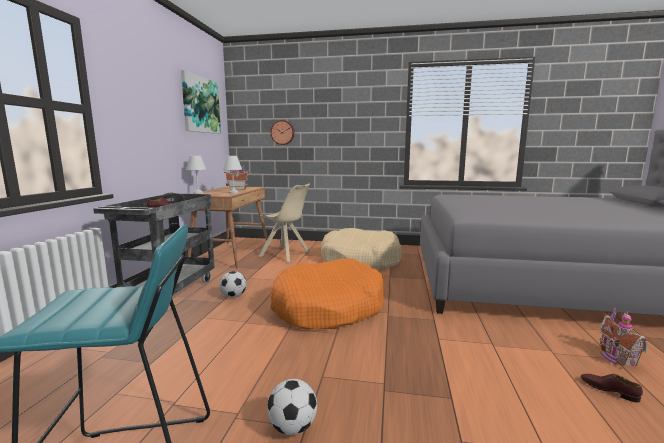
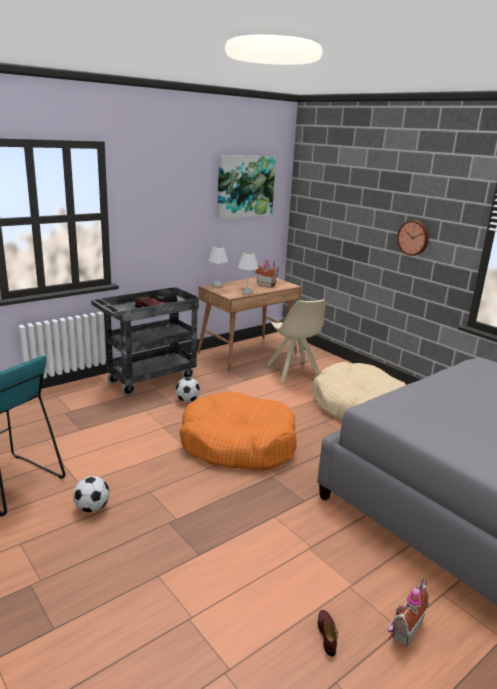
camera: 40 degrees right, 10 degrees up
(282, 132) = (339, 221): wall clock -> wall clock (413, 237)

